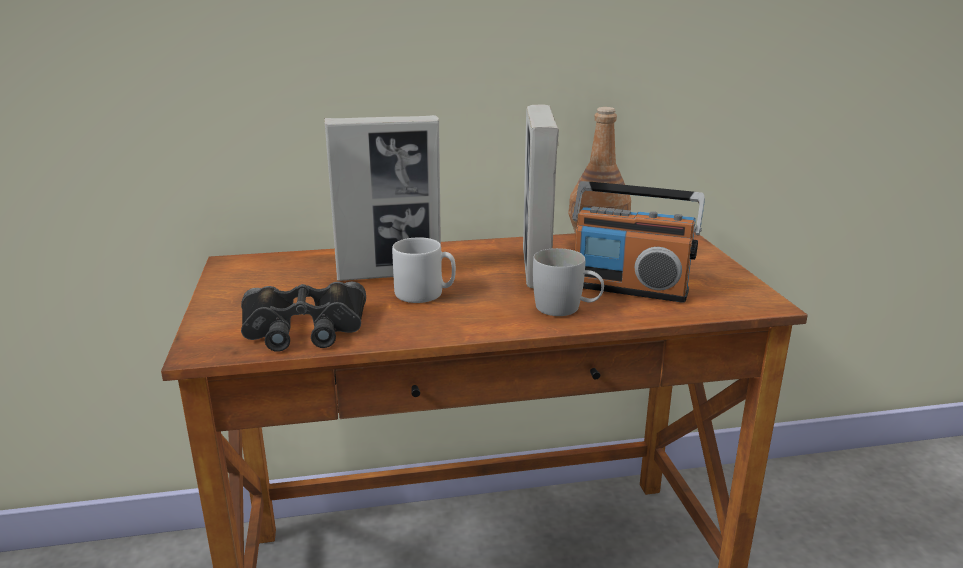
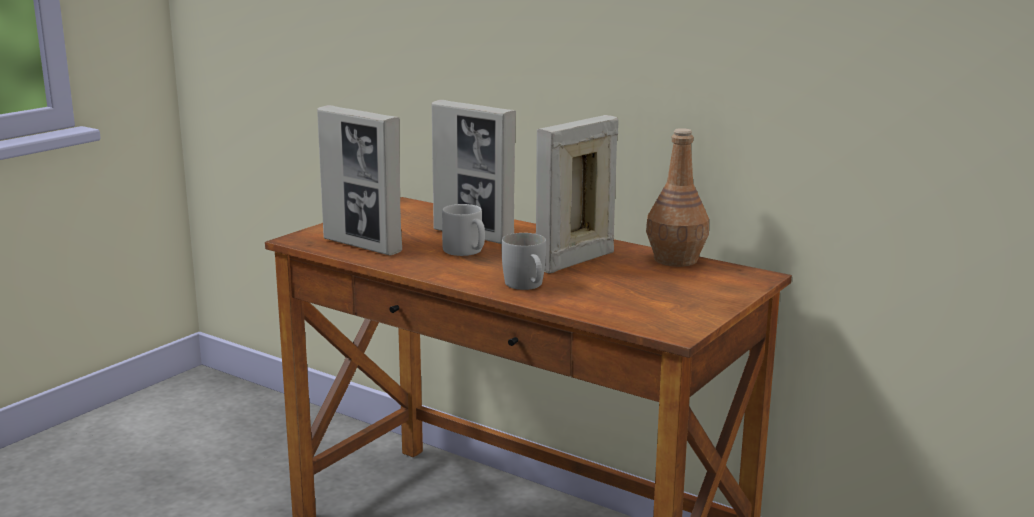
camera: 45 degrees right, 5 degrees down
(304, 328) = (362, 245): black binoculars -> picture frame
(629, 288) = (603, 291): radio -> none

